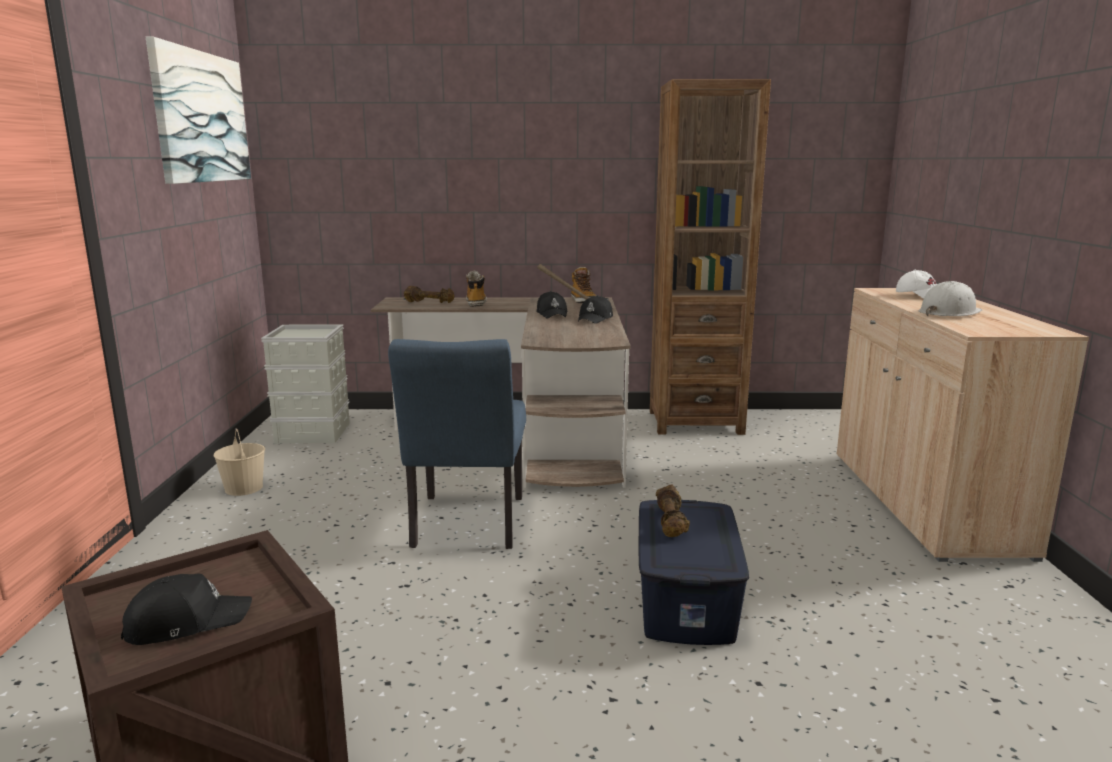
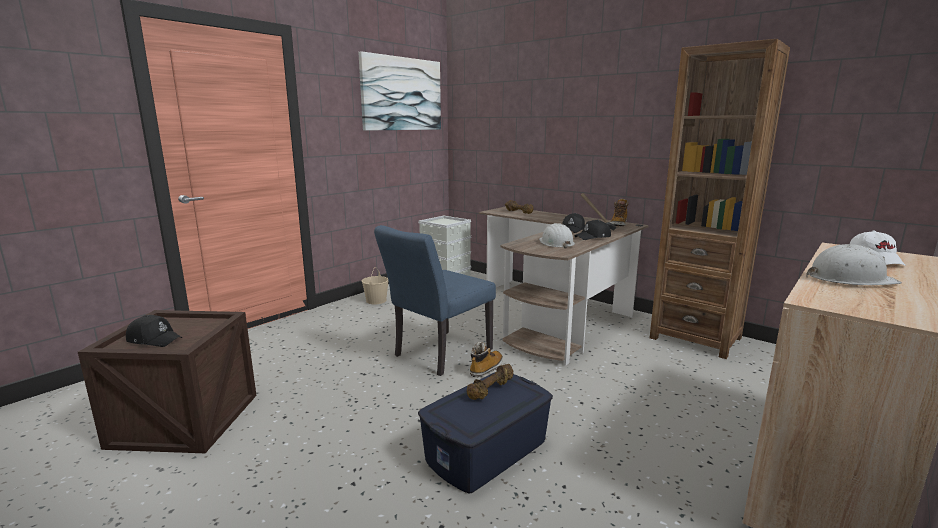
camera: 40 degrees right, 0 degrees up
(476, 303) = (544, 216): boot -> boot (486, 369)
(576, 332) = (556, 243): none -> white hard hat

